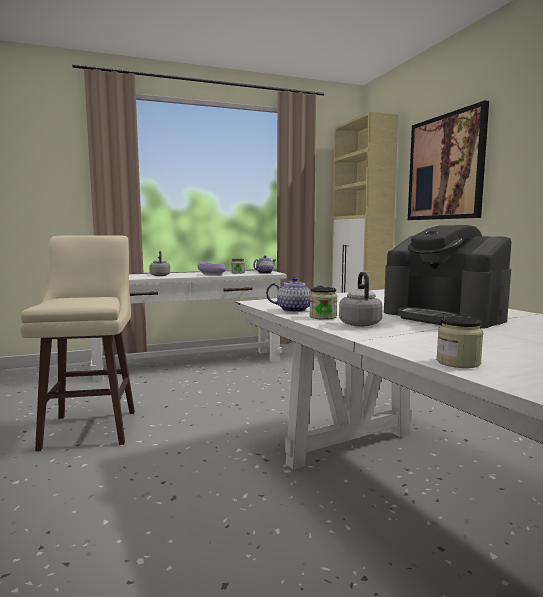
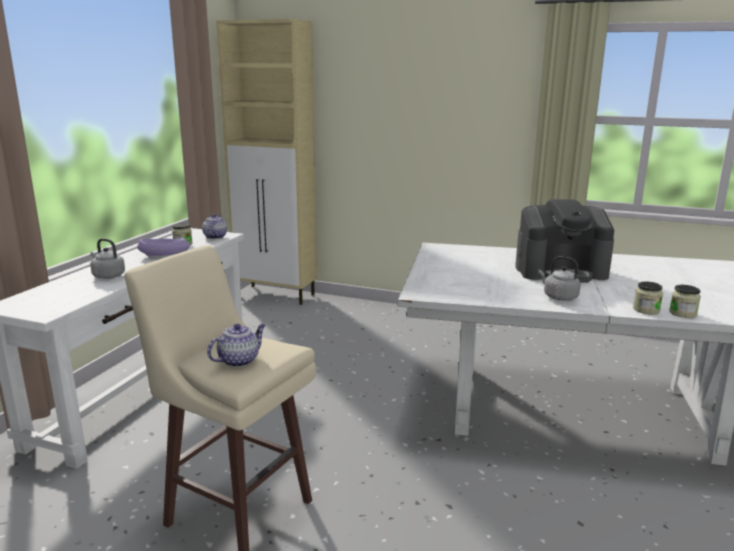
camera: 50 degrees left, 10 degrees up
(295, 310) = (478, 295): teapot -> teapot (239, 360)
(323, 317) = (520, 297): jar -> jar (646, 310)
(445, 167) = (388, 97): picture -> none

